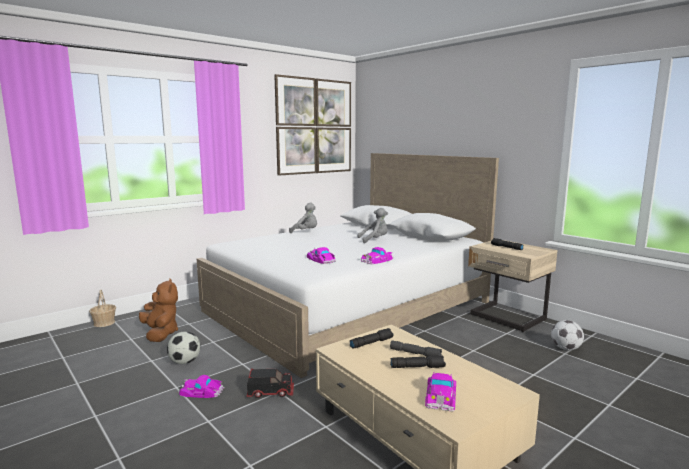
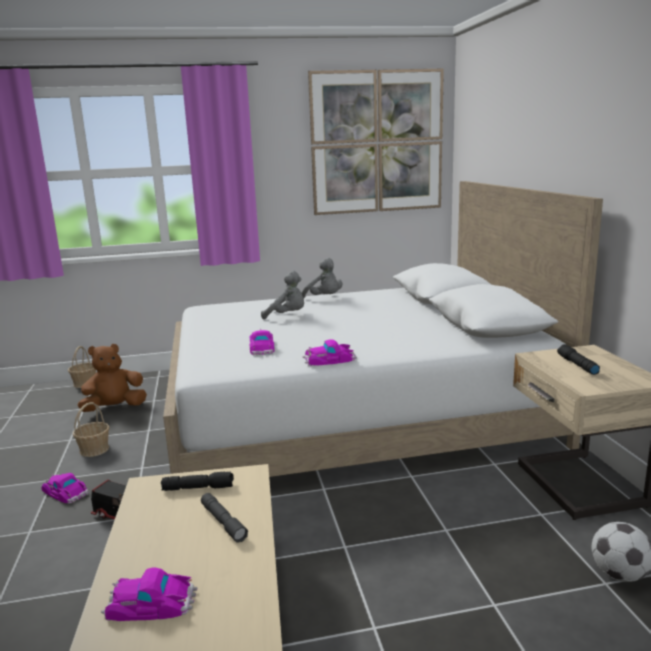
camera: 30 degrees right, 5 degrees up
(160, 334) = (114, 408): brown plush toy -> brown plush toy turned 120 degrees counterclockwise
(185, 362) = (94, 449): football -> basket
(374, 240) = (389, 323): grey plush toy -> grey plush toy (287, 316)
(417, 367) = (194, 545): black flashlight -> none
(441, 395) = (150, 603): toy car -> toy car turned 45 degrees clockwise

